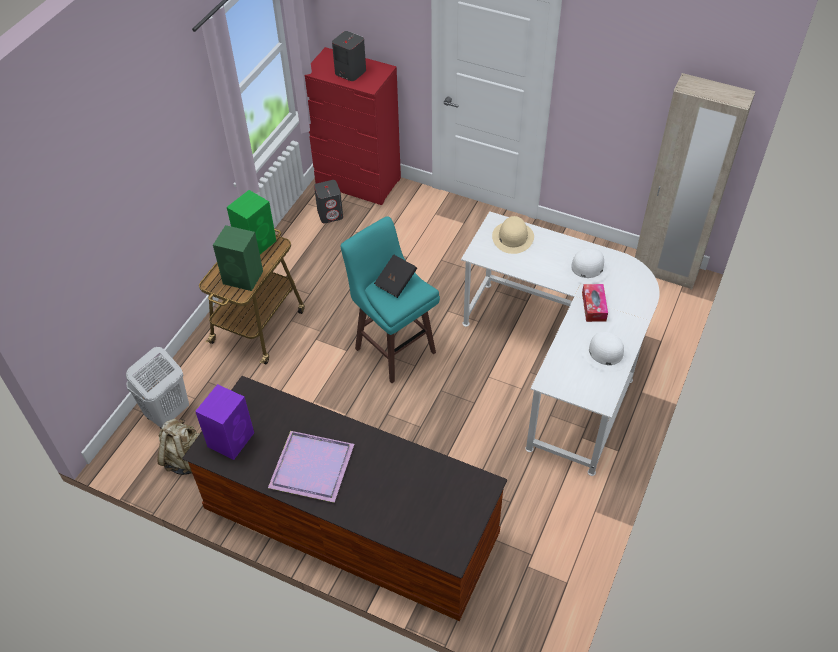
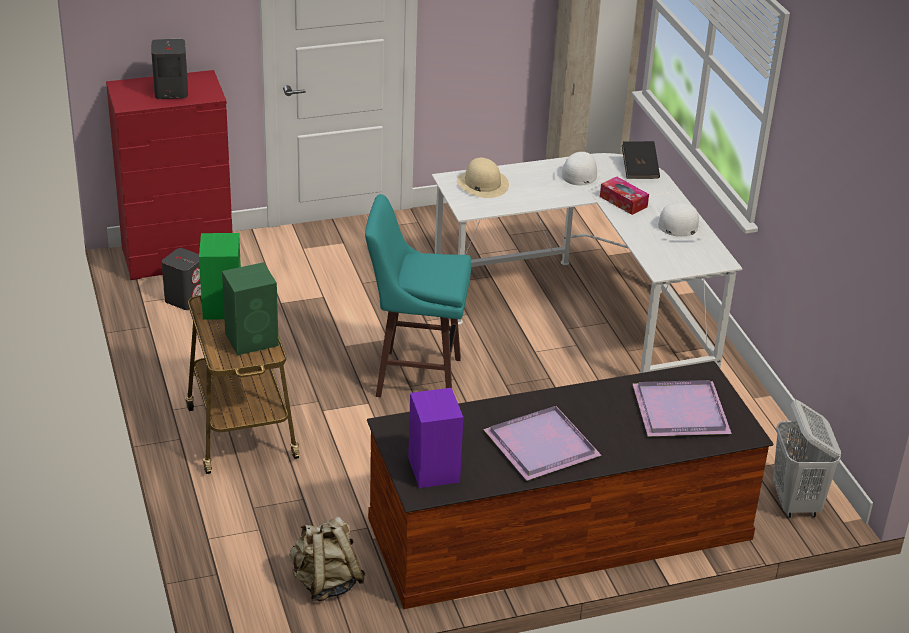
camera: 45 degrees left, 15 degrees down
(167, 413) = (246, 559): white laundry basket -> white laundry basket (796, 503)
(396, 282) = (424, 265): black book -> black book (639, 169)
(430, 502) = (678, 410): none -> purple tray

